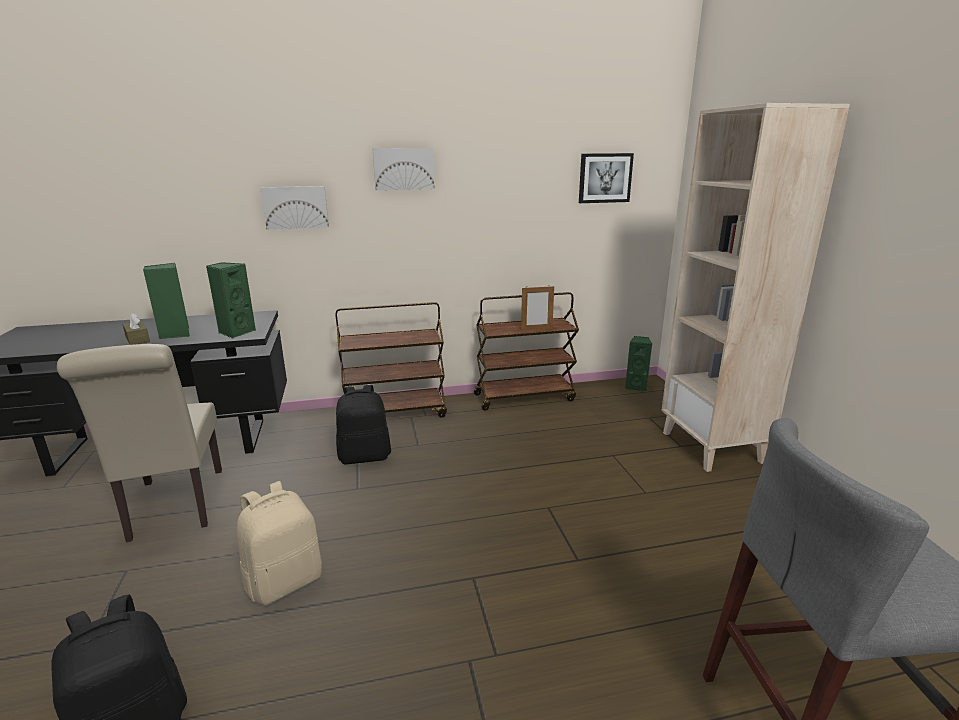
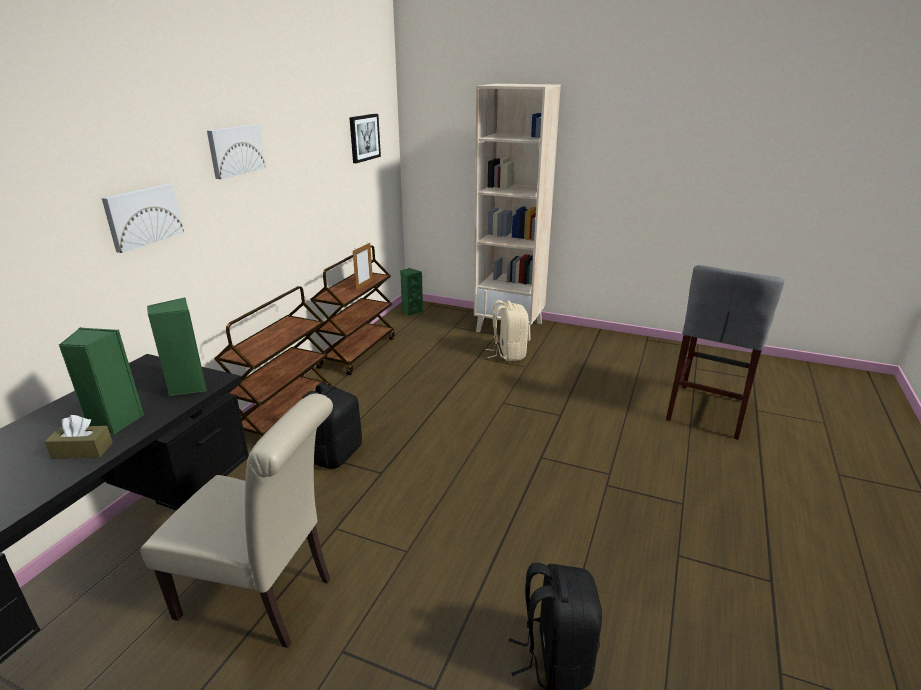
camera: 55 degrees left, 5 degrees up
(285, 581) = (463, 544): beige backpack -> beige backpack (508, 354)

